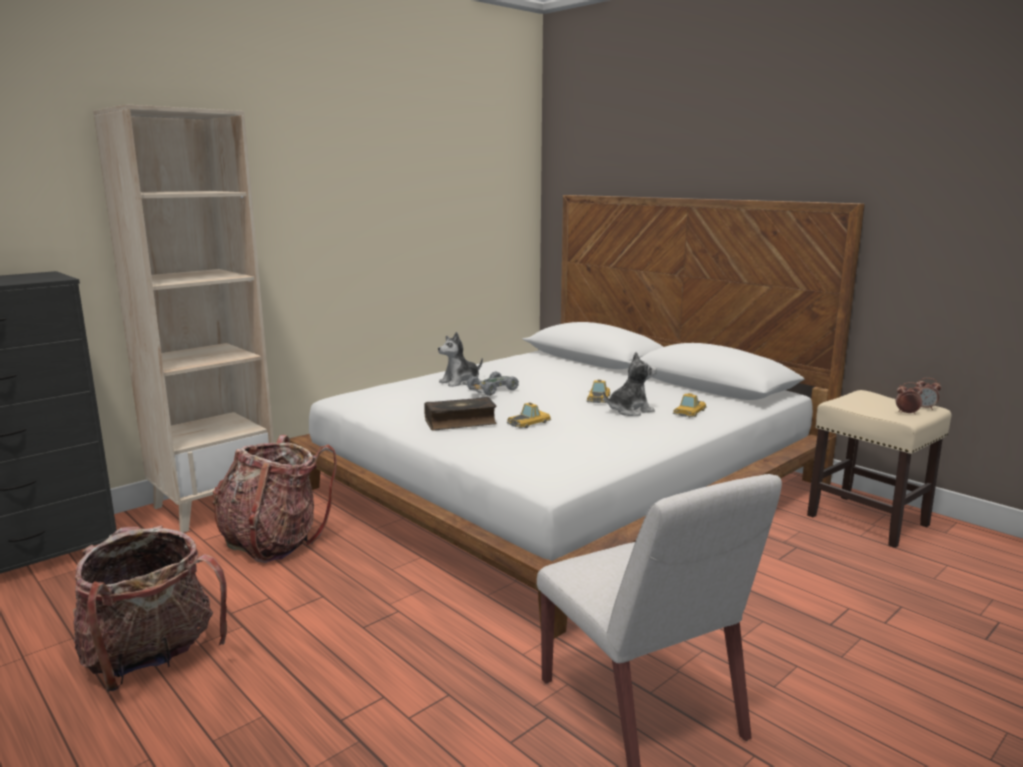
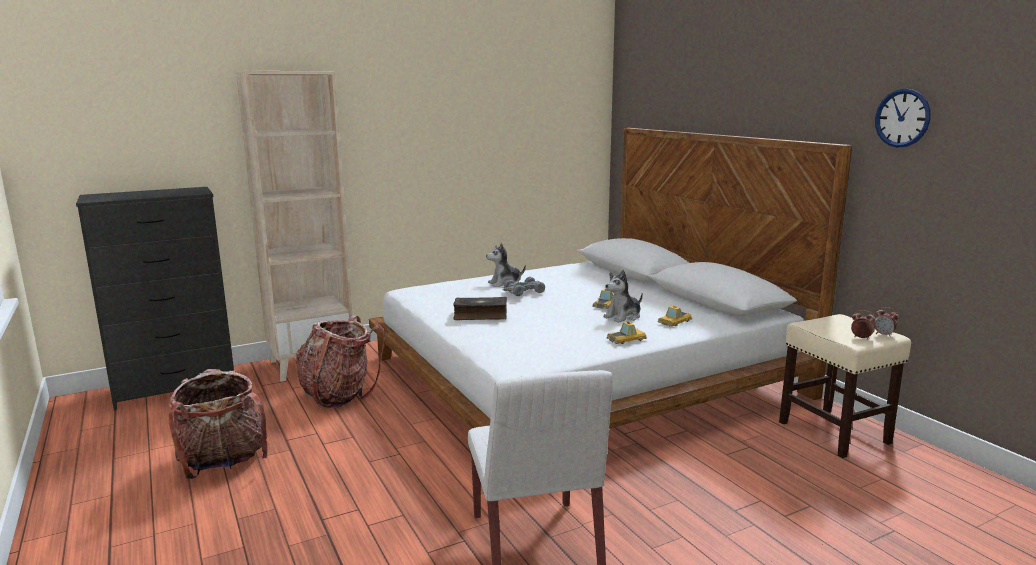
camera: 15 degrees right, 0 degrees up
(529, 422) = (533, 320): toy car -> toy car (627, 339)
(629, 410) = (623, 316): plush toy -> plush toy turned 150 degrees clockwise
(925, 172) = (902, 118): none -> wall clock

